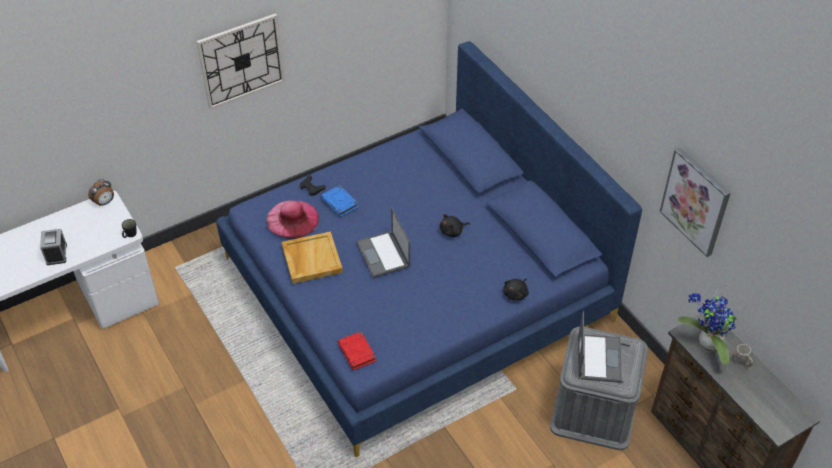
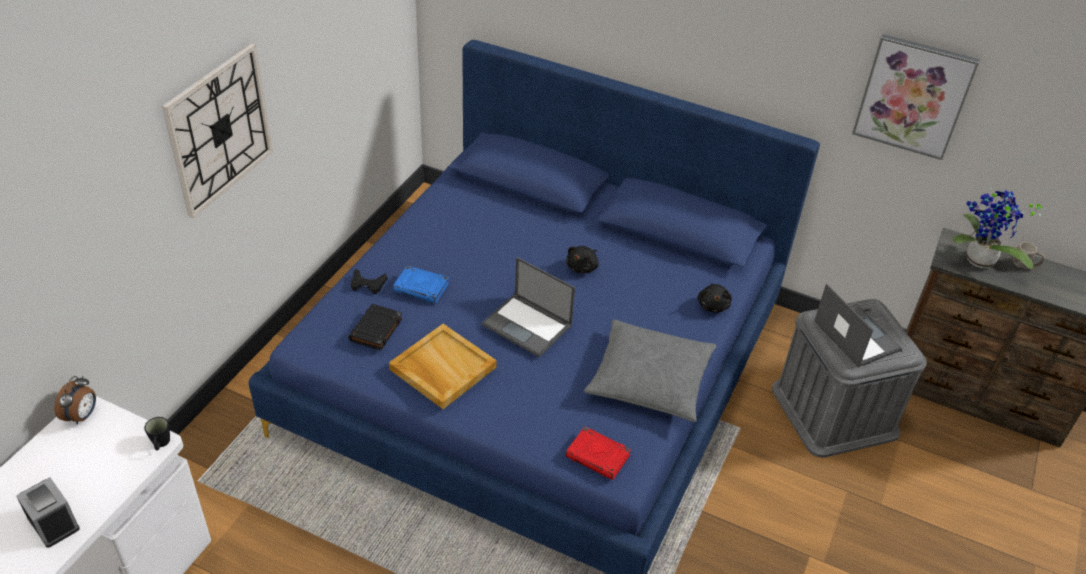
camera: 35 degrees left, 5 degrees down
(292, 219) = (376, 330): pink hat -> black book
(429, 322) = (649, 379): none -> grey pillow

